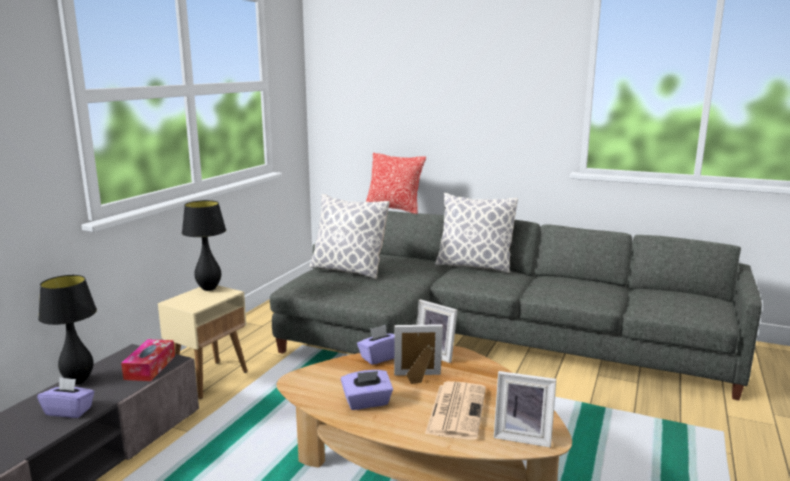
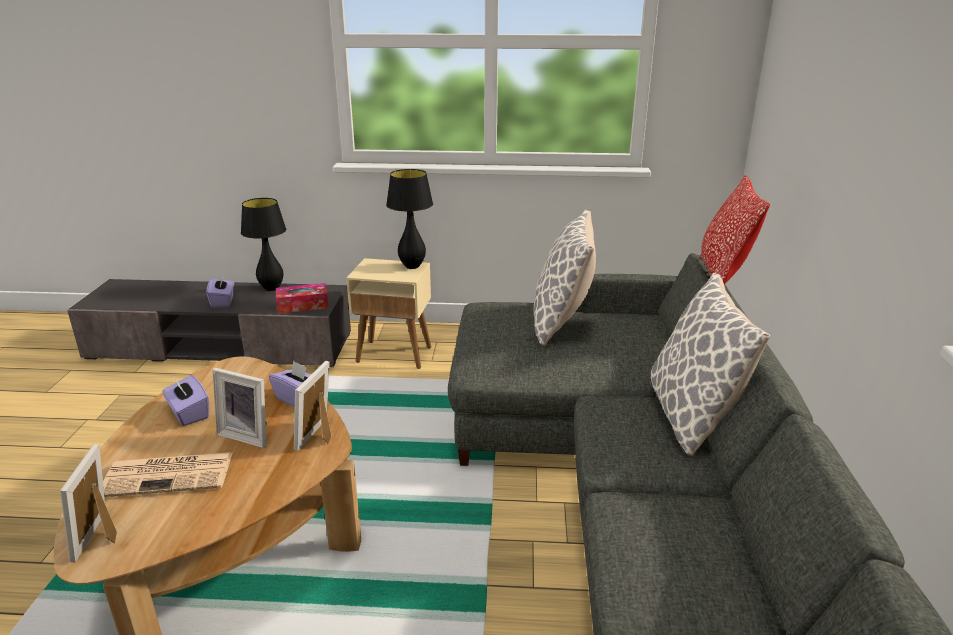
camera: 70 degrees right, 10 degrees up
(418, 378) = (248, 434): picture frame -> picture frame turned 135 degrees clockwise

